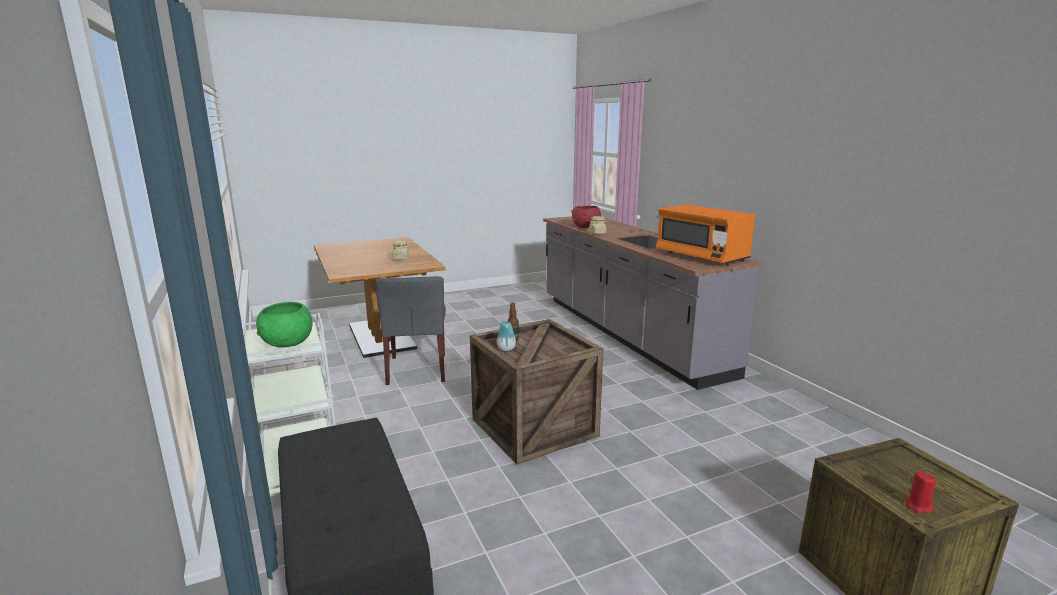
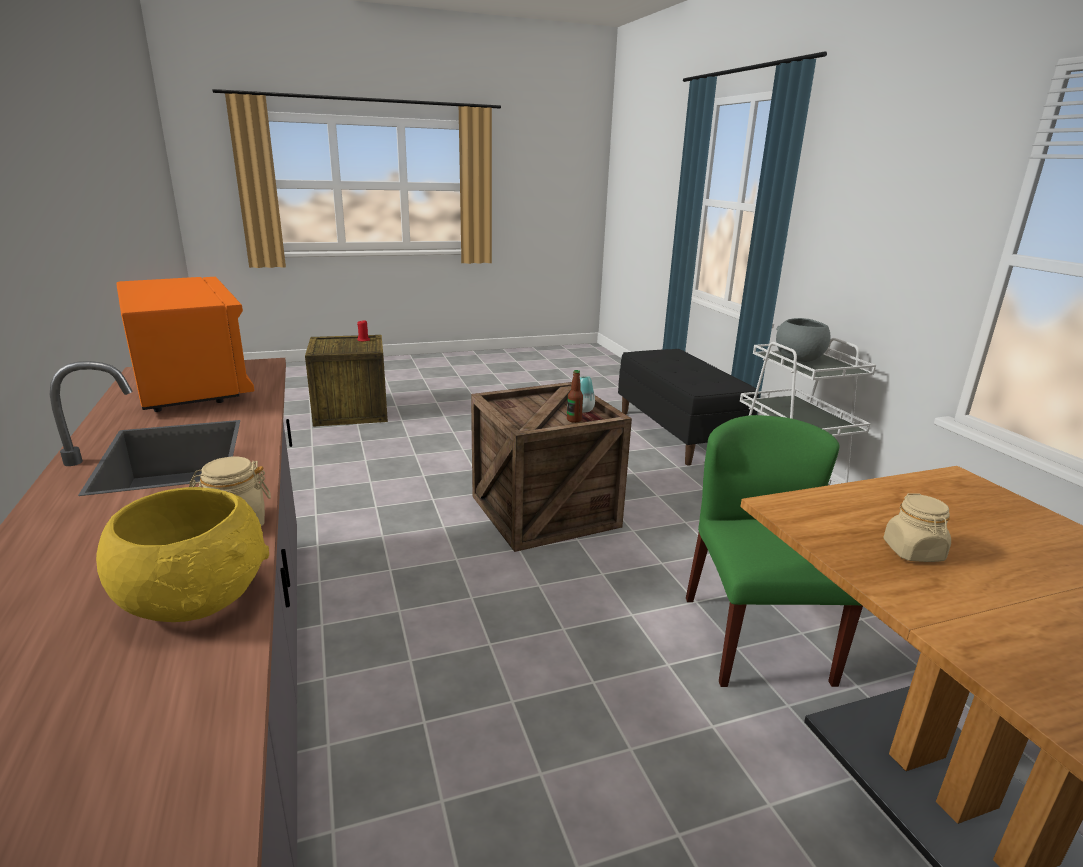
camera: 175 degrees left, 5 degrees up
(288, 344) = (798, 358): green bowl -> grey bowl
(417, 369) = (755, 637): grey chair -> green chair
(585, 227) = (198, 599): red bowl -> yellow bowl

